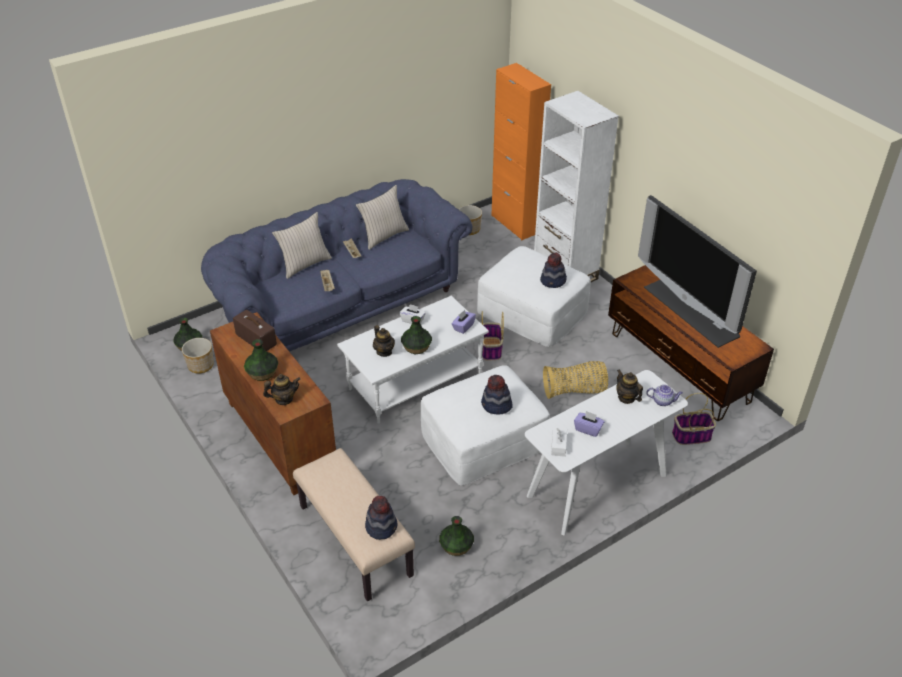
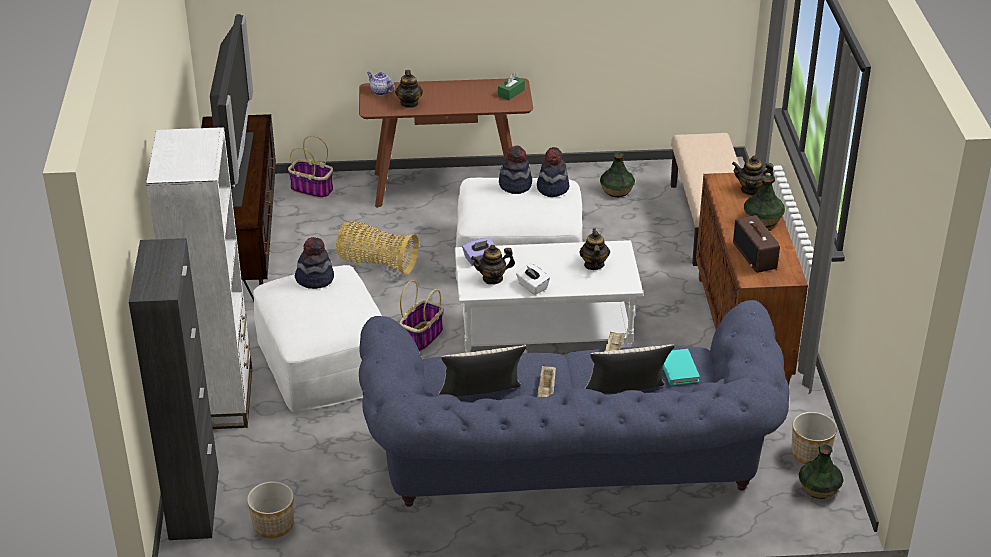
camera: 150 degrees left, 5 degrees down
(282, 289) = (678, 369): none -> turquoise book
(381, 526) = (697, 143): hat -> hat (552, 188)
(416, 347) = (553, 257): vase -> none
(443, 316) = (493, 278): none -> teapot
(515, 224) = (194, 505): orange cabinet -> black cabinet
(558, 446) = (511, 93): white tissue box -> green tissue box
(588, 429) = (472, 95): purple tissue box -> none
(597, 486) = (447, 186): white console table -> brown console table

